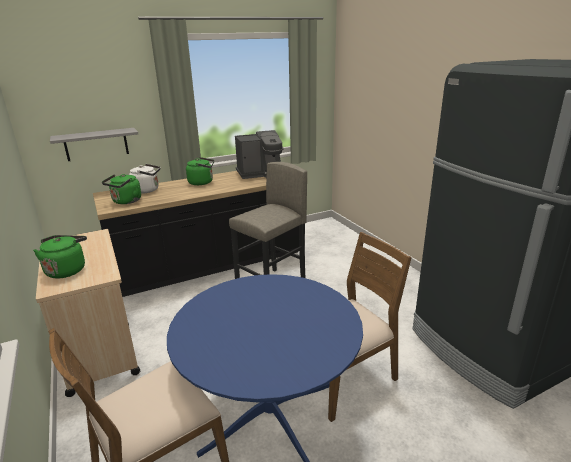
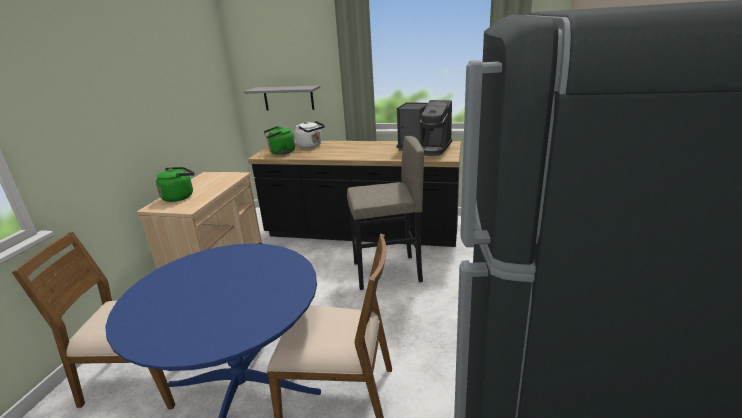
camera: 40 degrees right, 0 degrees up
(202, 182) = (361, 147): green kettle -> none

